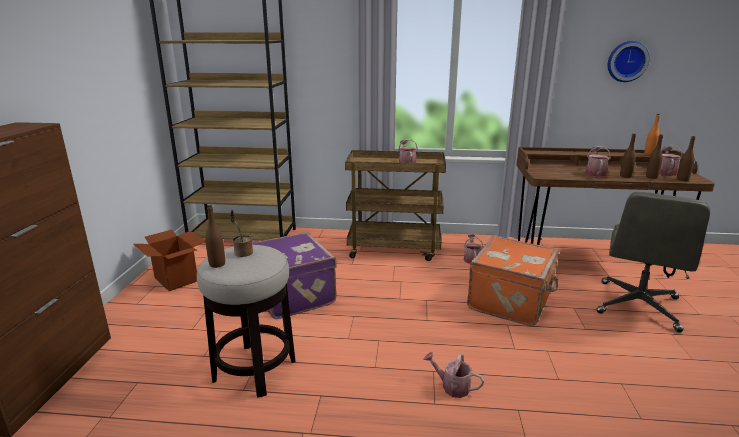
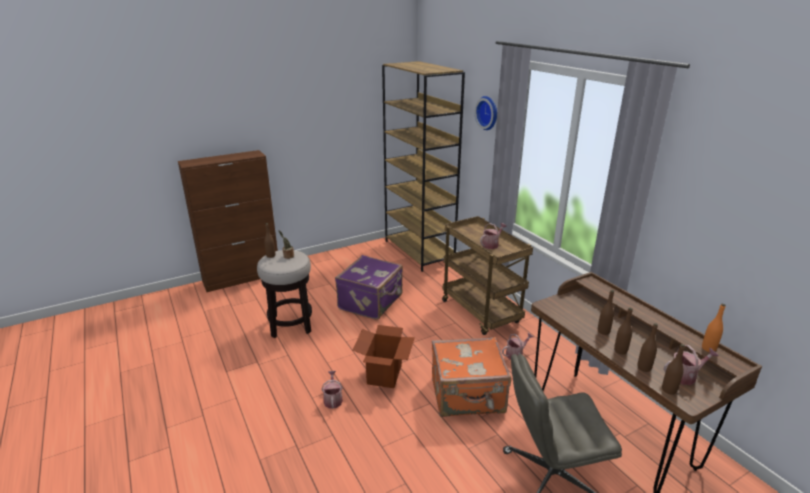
camera: 55 degrees right, 5 degrees up
(176, 279) = (345, 260): cardboard box -> cardboard box (384, 374)
(595, 173) = (603, 331): watering can -> brown bottle
(626, 61) = (739, 223): wall clock -> wall clock (488, 113)

